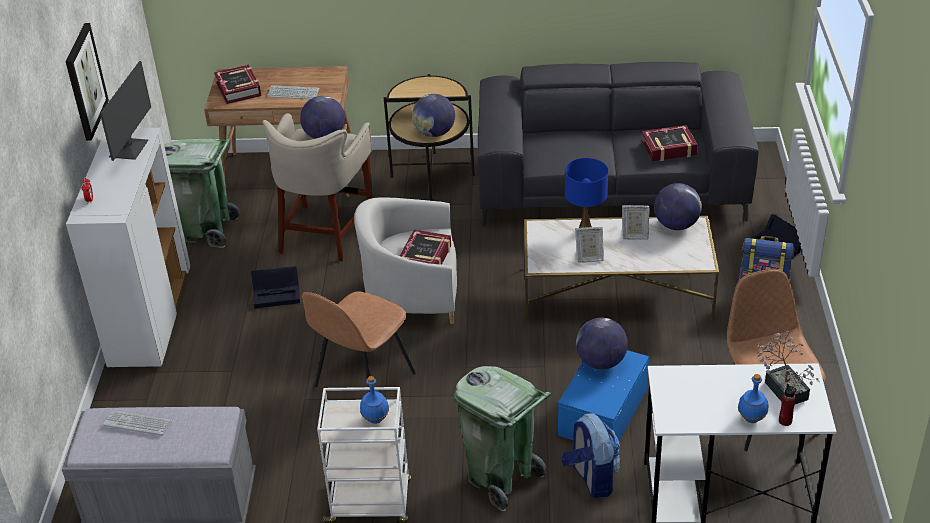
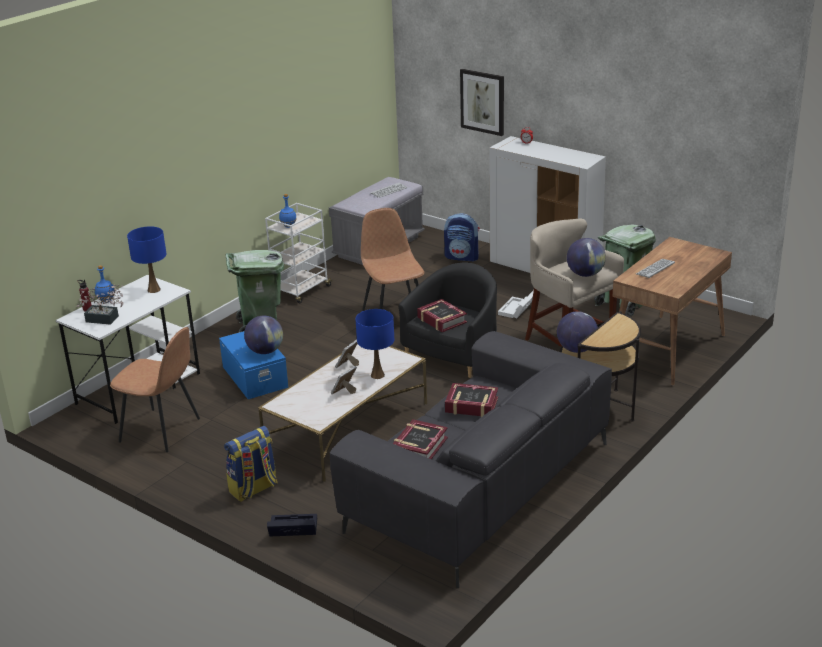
camera: 125 degrees right, 10 degrees down
(85, 81) = (603, 111): picture -> picture (482, 101)
(130, 148) = (571, 158): monitor -> none
(239, 89) = (686, 252): book -> book (471, 405)
(278, 294) = (517, 310): black storage box -> white storage box
(413, 294) = (454, 353): white armchair -> black armchair
(591, 478) = (217, 353): backpack -> backpack (462, 257)
(676, 225) = (329, 413): globe -> none
(681, 397) = (154, 289): none -> blue table lamp

